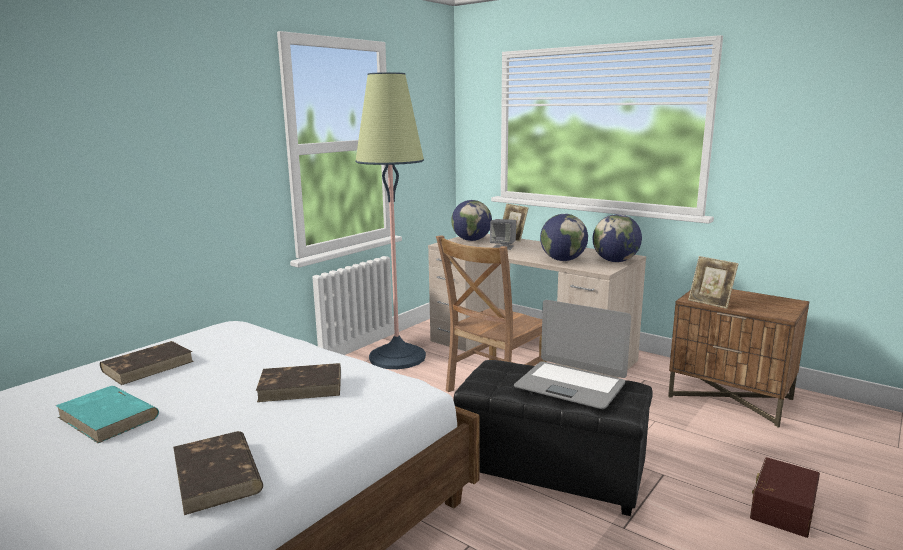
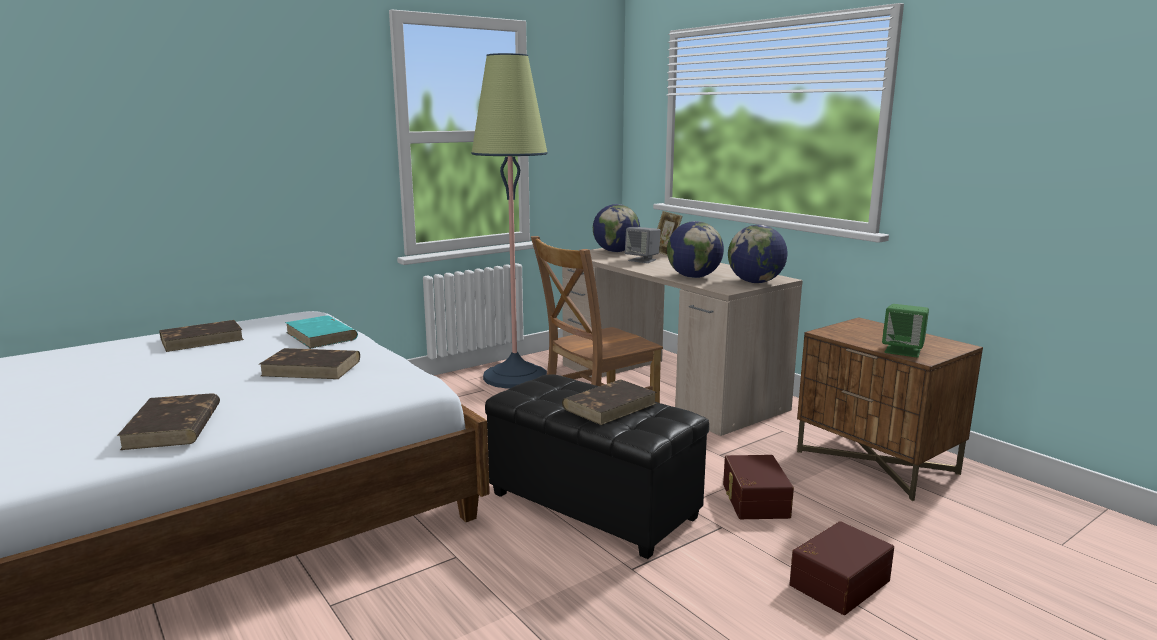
camera: 15 degrees right, 0 degrees up
(109, 417) = (132, 374): turquoise book -> turquoise book (321, 336)
(570, 385) = (610, 405): laptop -> brown book
(669, 446) = (753, 500): none -> brown storage box
(710, 303) = (845, 337): picture frame -> none
(762, 311) = (903, 351): none -> green speaker

